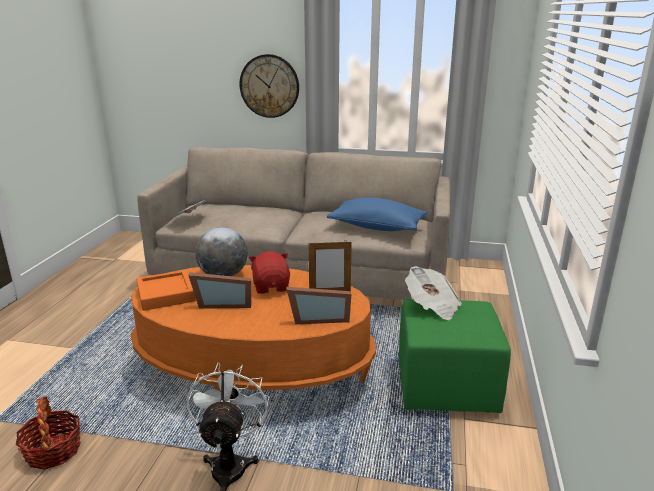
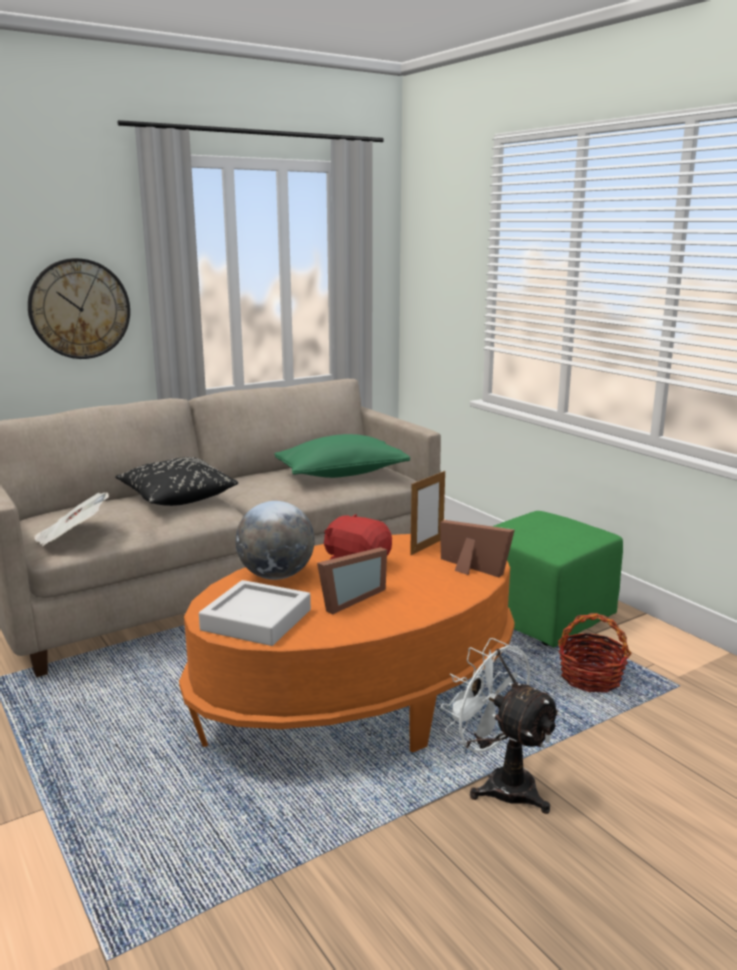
camera: 45 degrees left, 5 degrees down
(53, 451) = (284, 918): basket -> basket (590, 678)
(166, 295) = (256, 620): orange tray -> grey tray
(263, 213) = (176, 497): none -> black pillow
(318, 318) = (470, 570): picture frame -> picture frame turned 90 degrees counterclockwise
(377, 227) = (341, 474): blue pillow -> green pillow
(432, 306) = (515, 527): newspaper -> none

